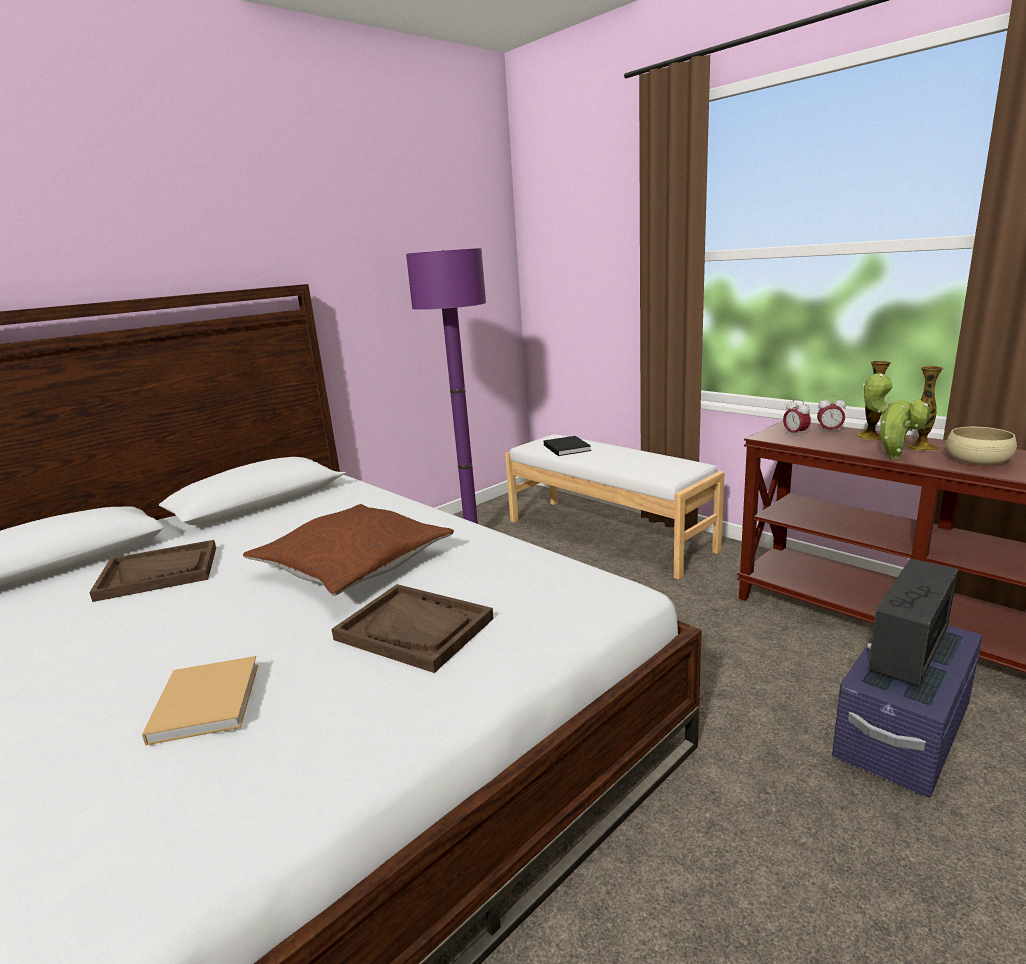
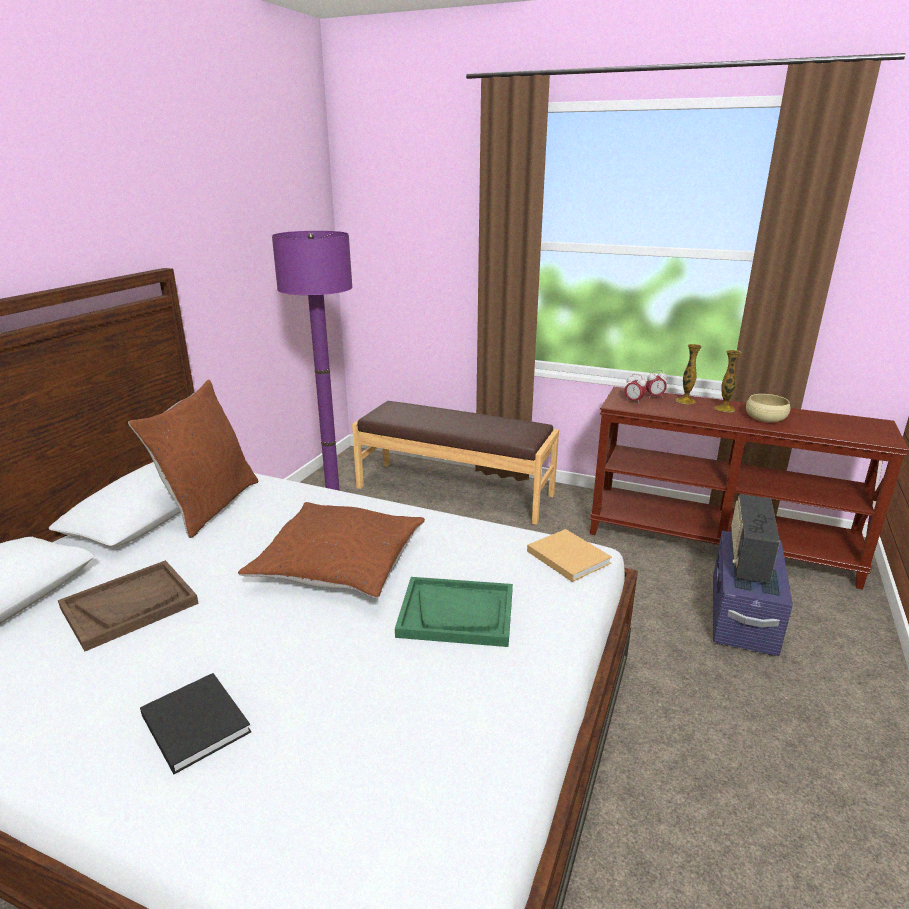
camera: 25 degrees left, 5 degrees up
(207, 700) = (342, 715): beige book -> beige book (566, 556)
(299, 503) = (209, 505): none -> brown pillow
(415, 629) = (457, 613): brown tray -> green tray
(566, 447) = (412, 415): black book -> black book (194, 721)
(608, 534) = (455, 490): white bench -> brown bench
(889, 457) = (711, 419): potted plant -> none

